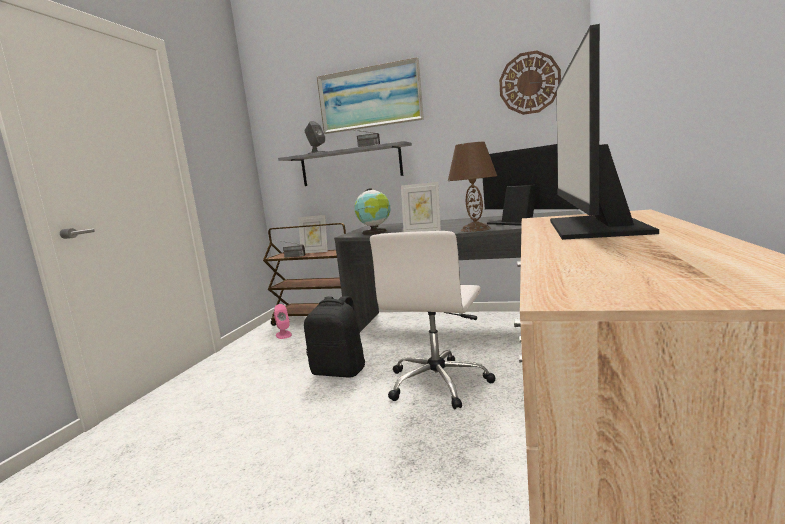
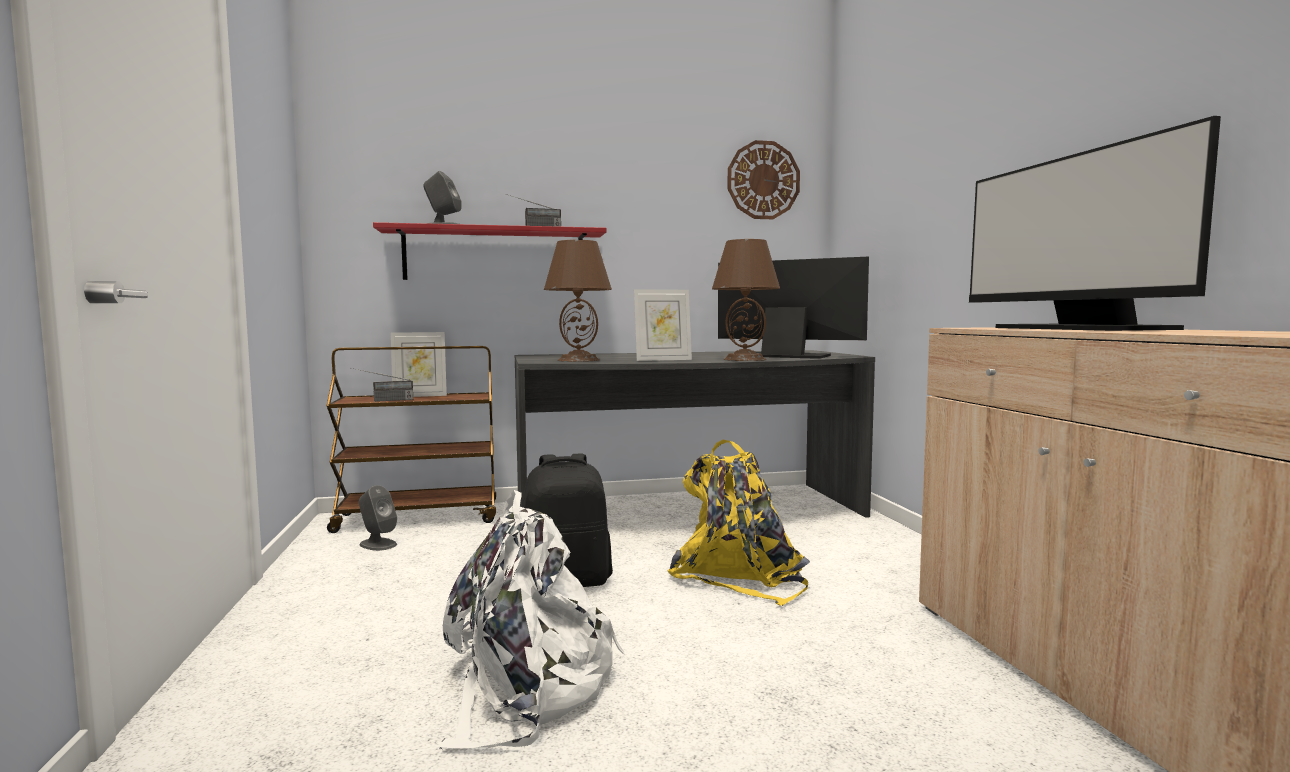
camera: 30 degrees left, 5 degrees down
(248, 435) = (526, 687): none -> white backpack
(283, 335) = (377, 544): pink speaker -> grey speaker
(350, 166) = (494, 255): grey shelf -> red shelf
(369, 98) = (539, 155): picture -> none
(375, 232) = (579, 360): globe -> brown table lamp
(438, 383) = (740, 575): white office chair -> yellow backpack

